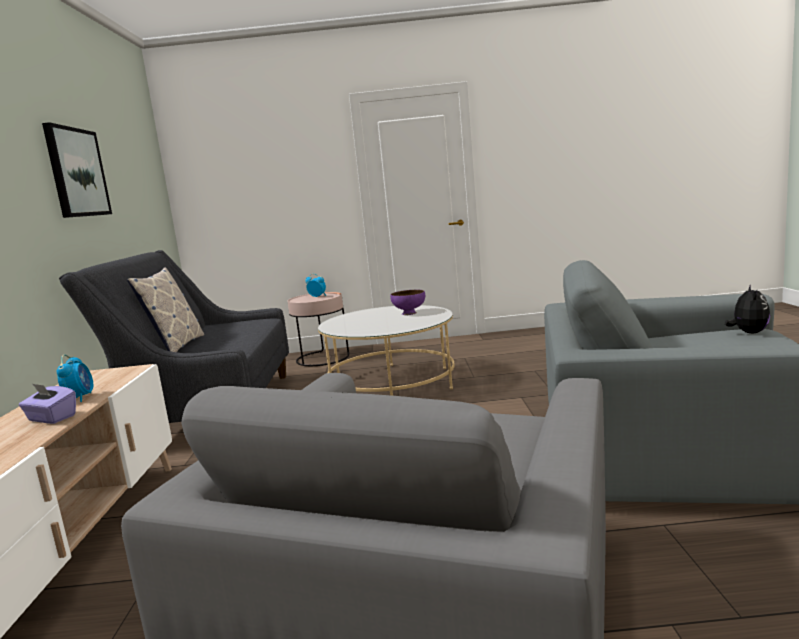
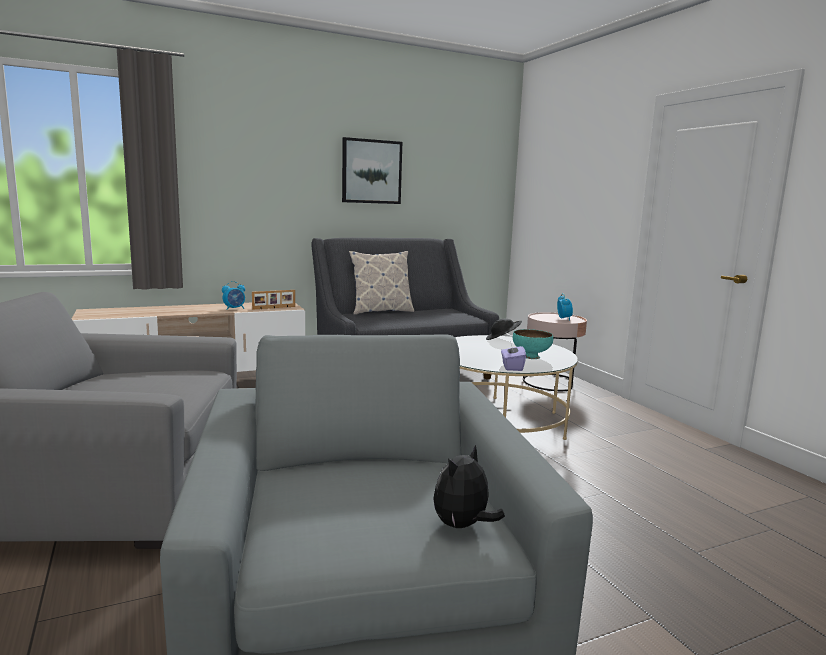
camera: 65 degrees right, 0 degrees up
(51, 418) = (200, 310): purple tissue box -> purple tissue box (512, 367)
(117, 377) = (274, 308): none -> picture frame
(348, 317) = (503, 340): none -> black hat
(409, 313) = (530, 357): purple bowl -> turquoise bowl
(748, 332) = (463, 526): plush toy -> plush toy turned 135 degrees clockwise

